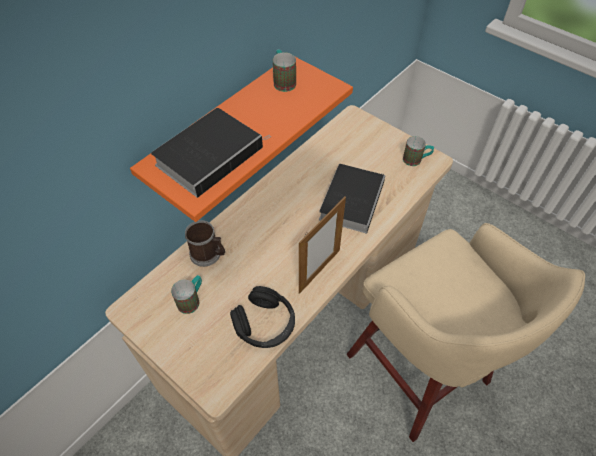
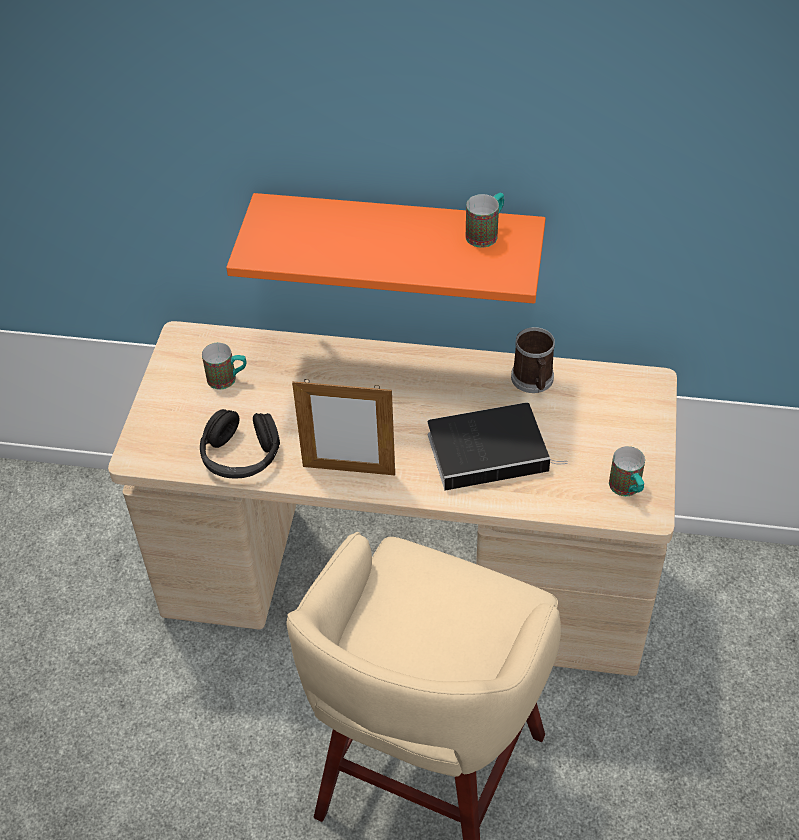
camera: 60 degrees right, 5 degrees down
(208, 254) = (296, 360): mug -> mug (533, 381)
(211, 154) = (318, 236): book -> none

